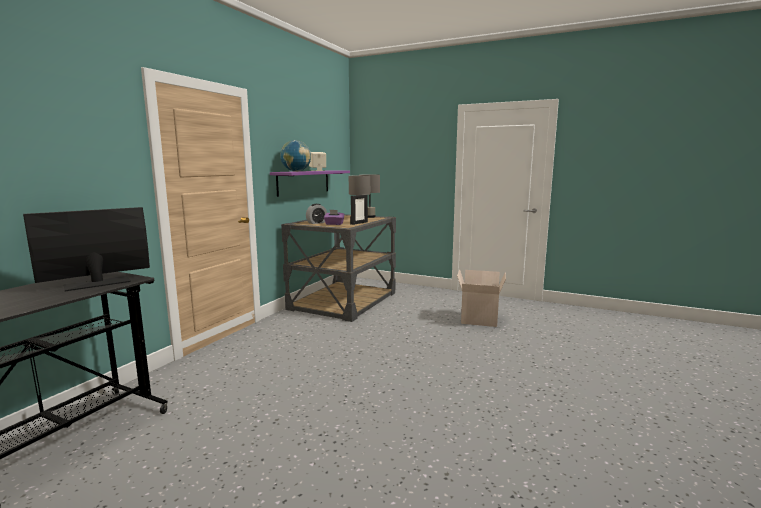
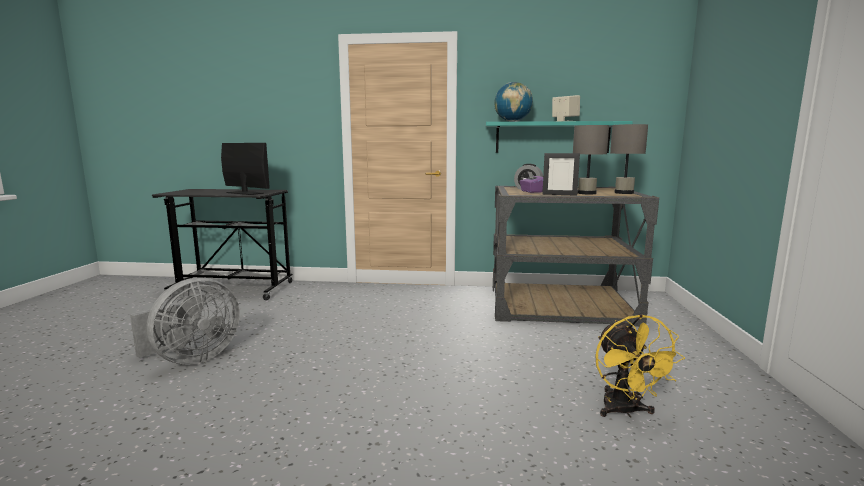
camera: 70 degrees right, 0 degrees up
(303, 182) = (552, 138): purple shelf -> turquoise shelf
(311, 460) = (192, 358): none -> grey fan
(478, 320) = (625, 411): cardboard box -> yellow fan

